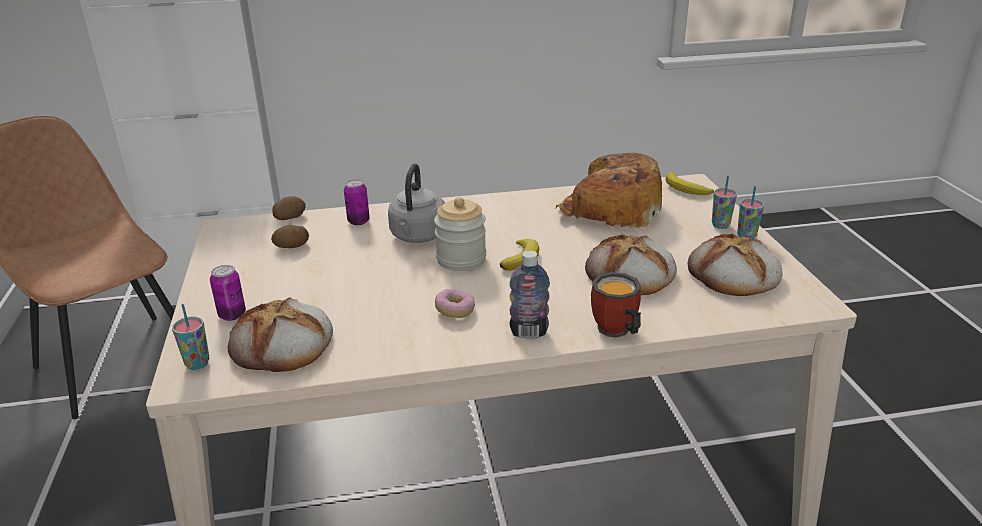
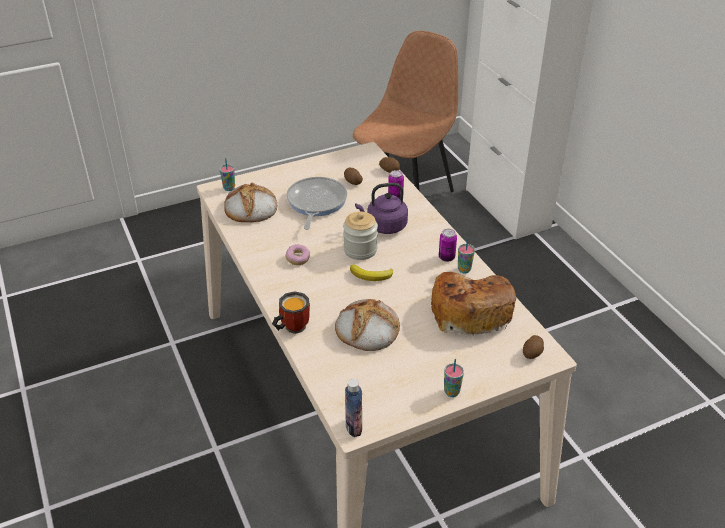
camera: 75 degrees right, 10 degrees up
(232, 315) = (273, 184): can -> can (446, 257)
(320, 281) = (315, 203): none -> frying pan
(418, 236) = (384, 226): grey kettle -> purple kettle
(529, 332) = (282, 291): bottle -> bottle (353, 427)
(686, 189) = (532, 353): banana -> potato
(720, 225) = (467, 376): cup -> cup (464, 270)
(733, 275) = (384, 383): bread -> none

